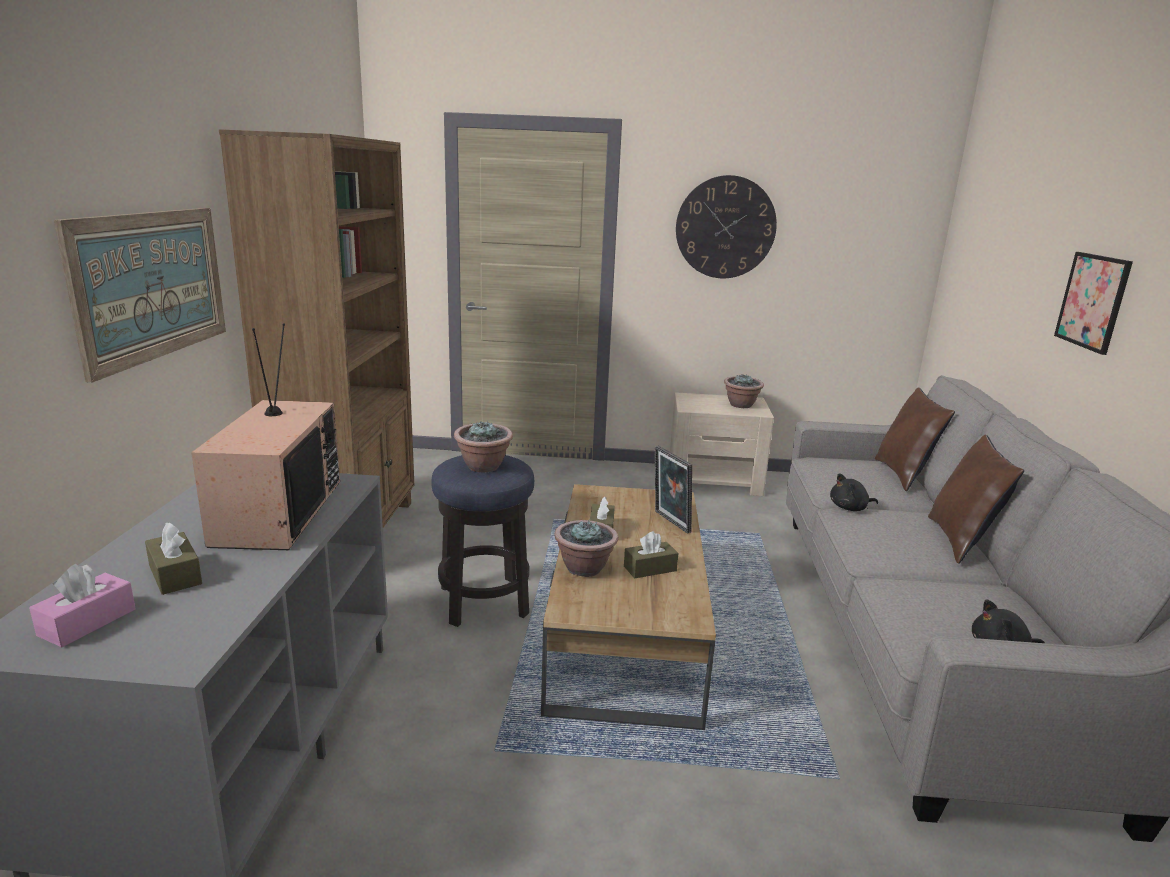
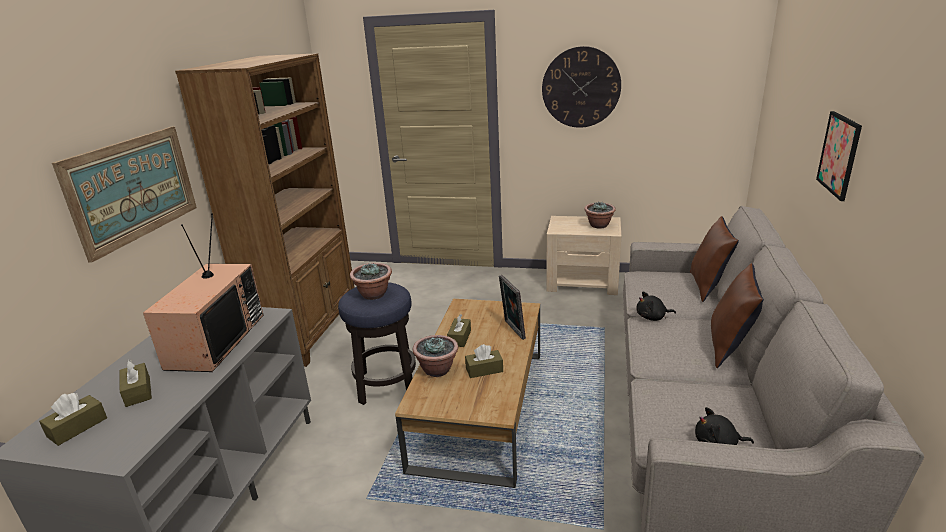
camera: 10 degrees right, 5 degrees up
(87, 622) = (77, 427): pink tissue box -> brown tissue box

